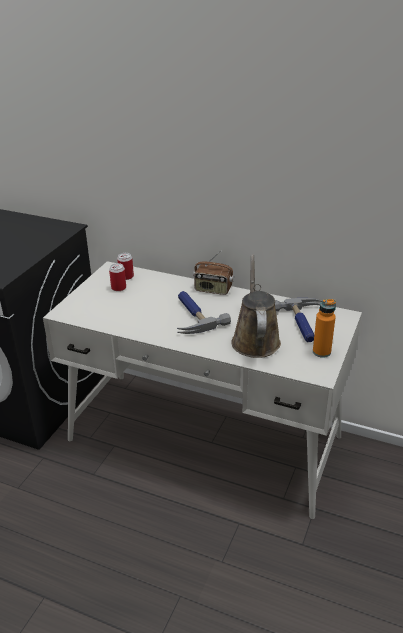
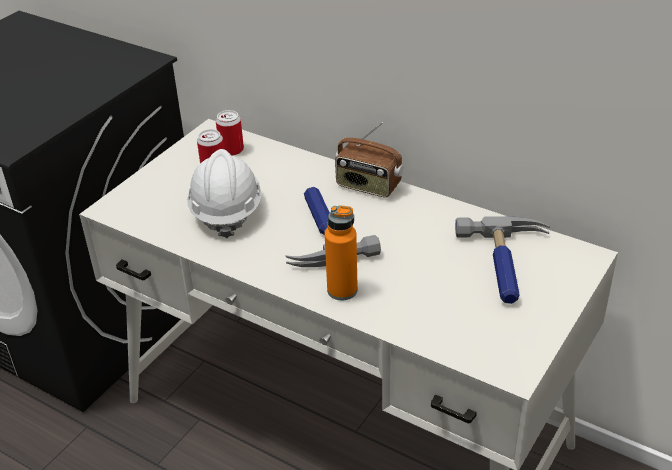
camera: 10 degrees right, 5 degrees up
(133, 309) = (226, 211): none -> white hard hat
(255, 339) = (415, 288): brown watering can -> none
(321, 352) = (526, 325): orange bottle -> orange bottle (342, 290)

